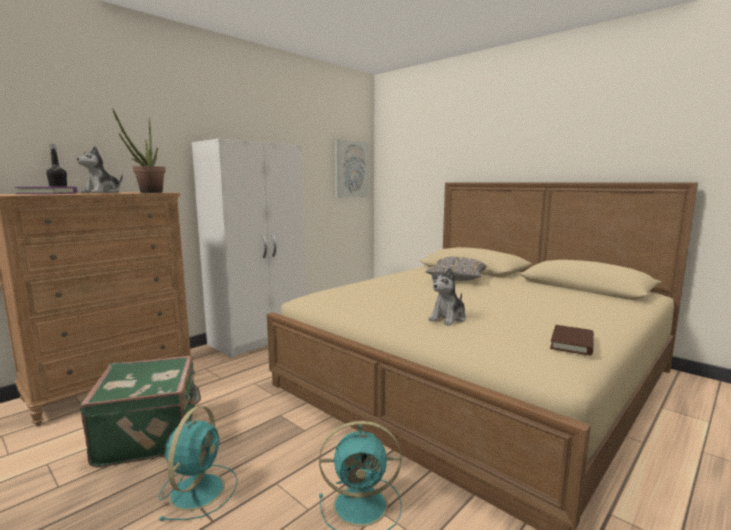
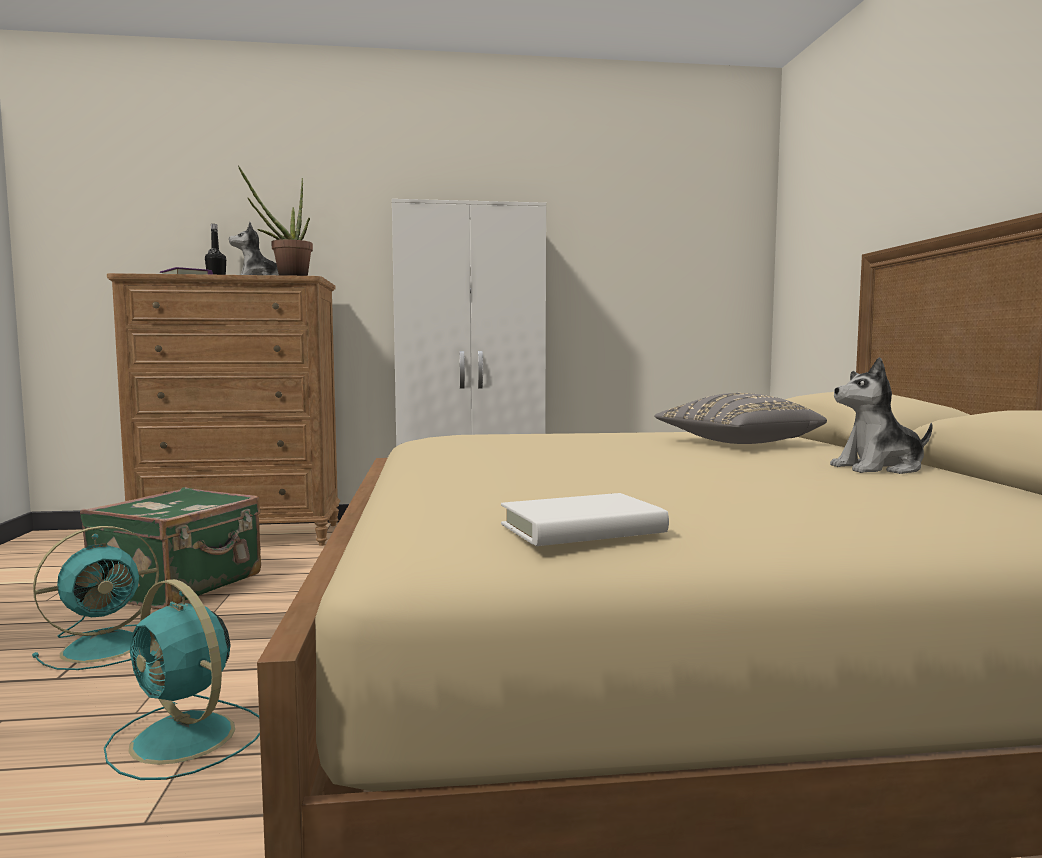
camera: 40 degrees right, 5 degrees down
(351, 169) = (712, 253): picture -> none
(448, 318) = (502, 472): plush toy -> plush toy (879, 468)
(572, 343) = (582, 529): brown book -> white book

